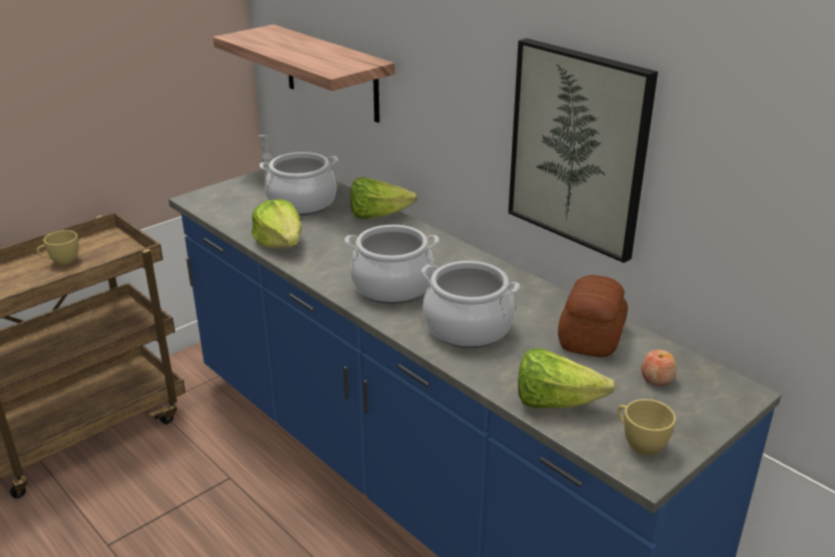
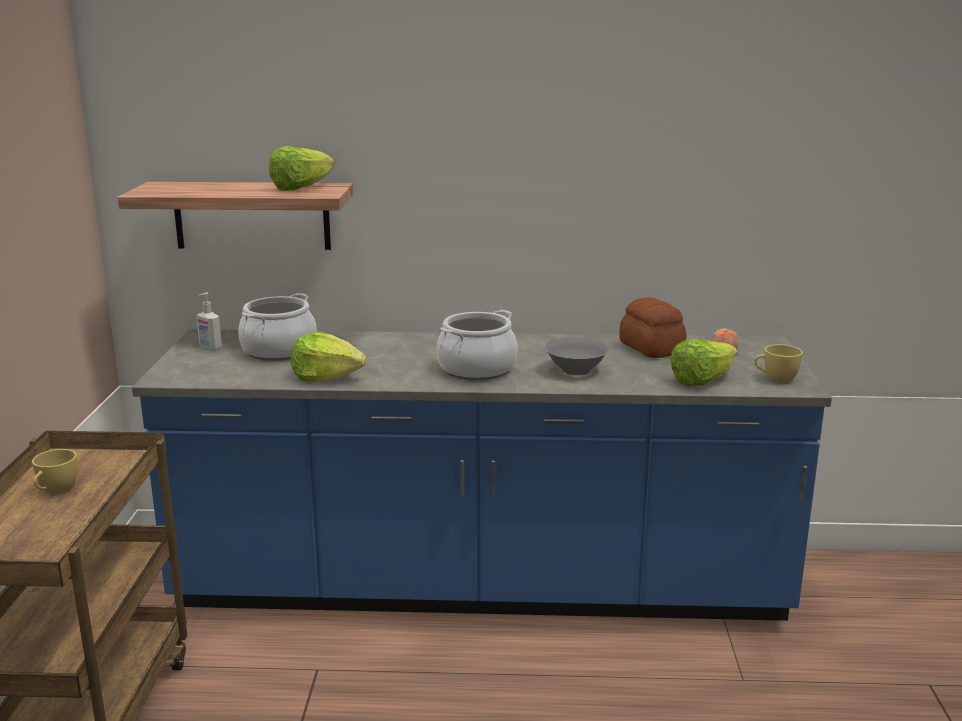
camera: 45 degrees left, 10 degrees down
(378, 216) = (363, 338): lettuce -> lettuce (301, 188)
(468, 327) = (576, 370): cooking pot -> grey bowl
(579, 148) = (583, 207): picture -> none

